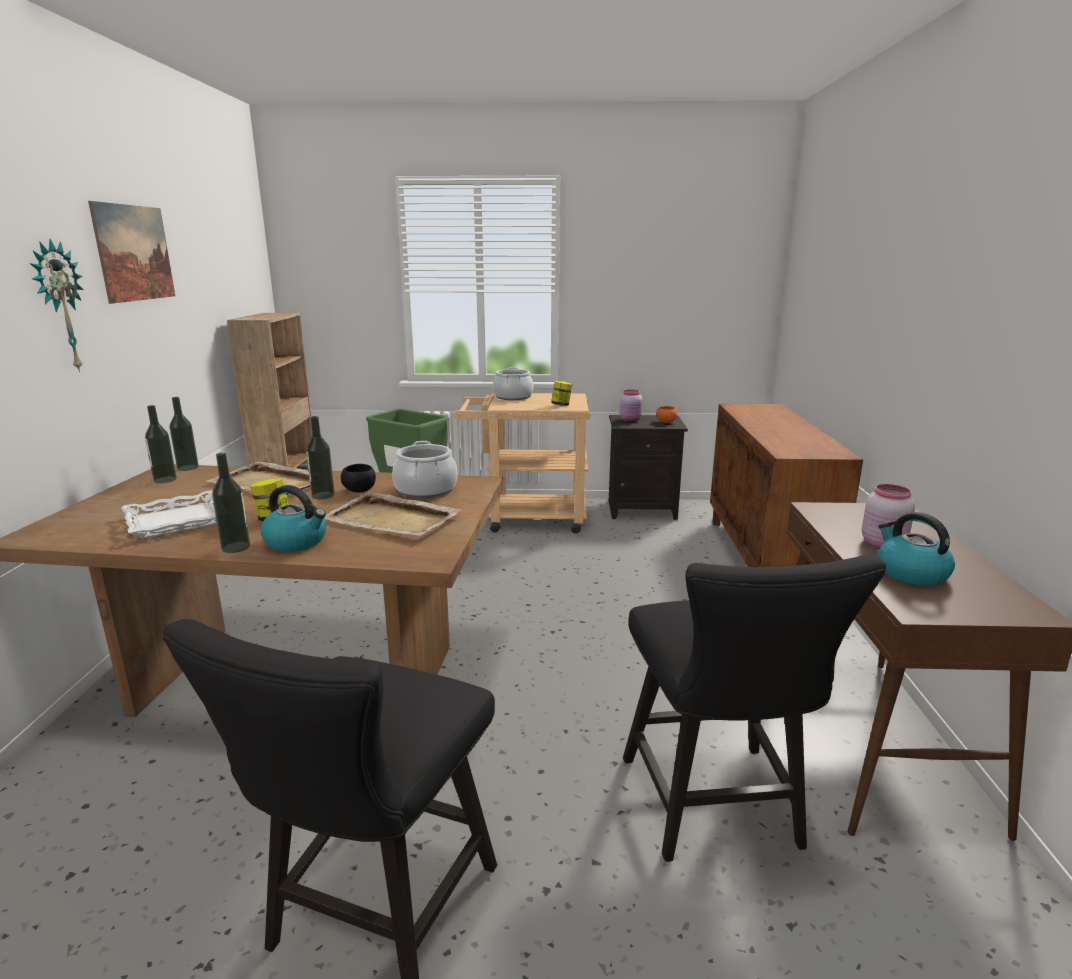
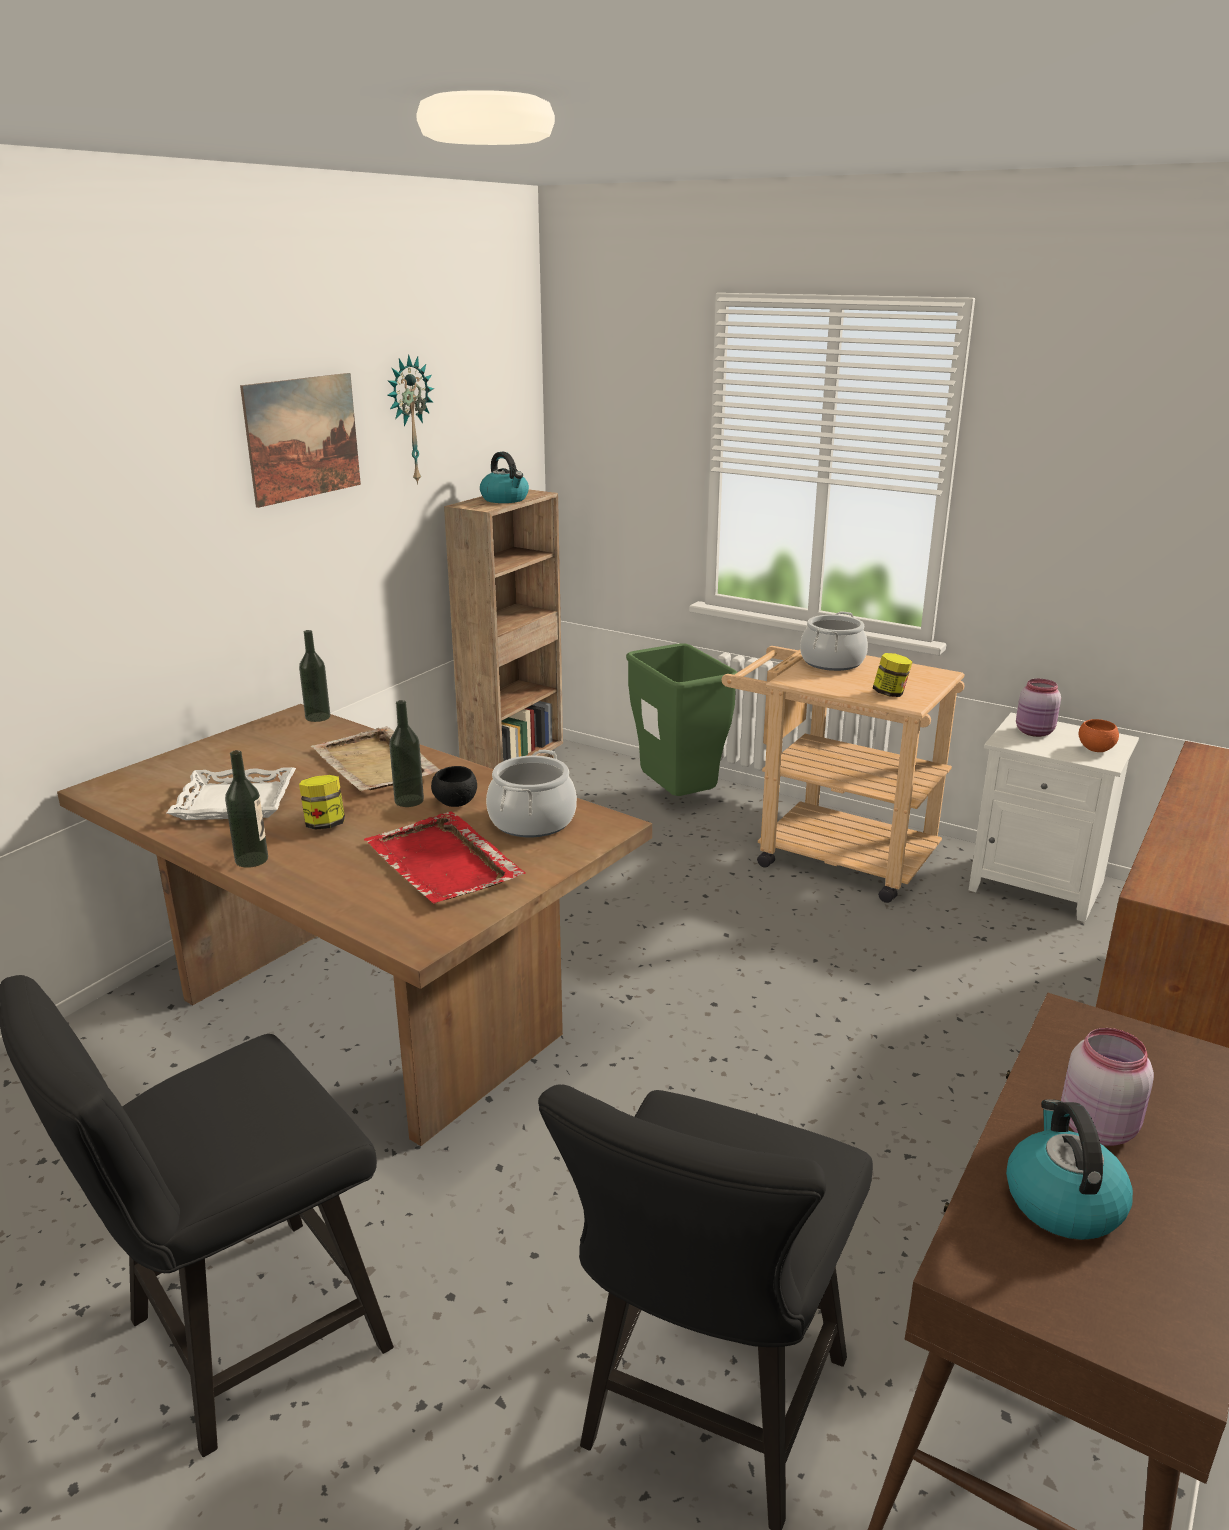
camera: 30 degrees right, 5 degrees up
(59, 307) = (184, 521): wall clock -> wall clock (409, 420)
(165, 480) = (280, 732): bottle -> none
(297, 542) = (314, 869): kettle -> kettle (505, 499)
(393, 519) = (443, 863): beige tray -> red tray
(642, 509) = (1038, 886): black nightstand -> white nightstand

